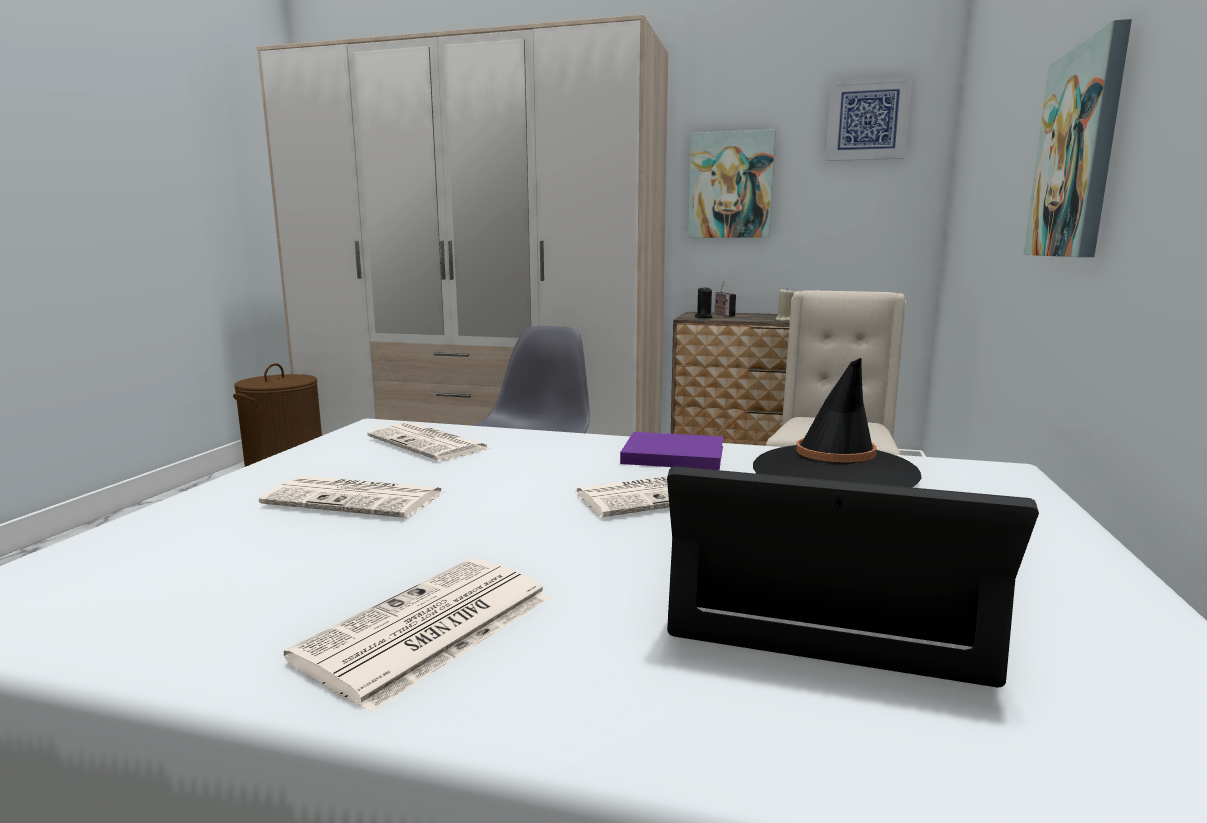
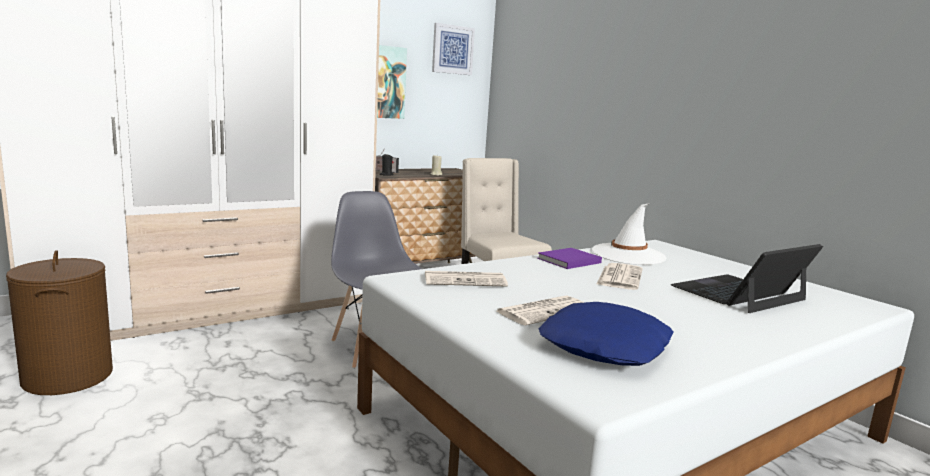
camera: 50 degrees left, 0 degrees up
(223, 563) = (606, 346): none -> blue pillow
(427, 630) = (715, 334): newspaper -> none
(833, 471) = (628, 255): black hat -> white hat
(1078, 153) = (647, 108): picture -> none

